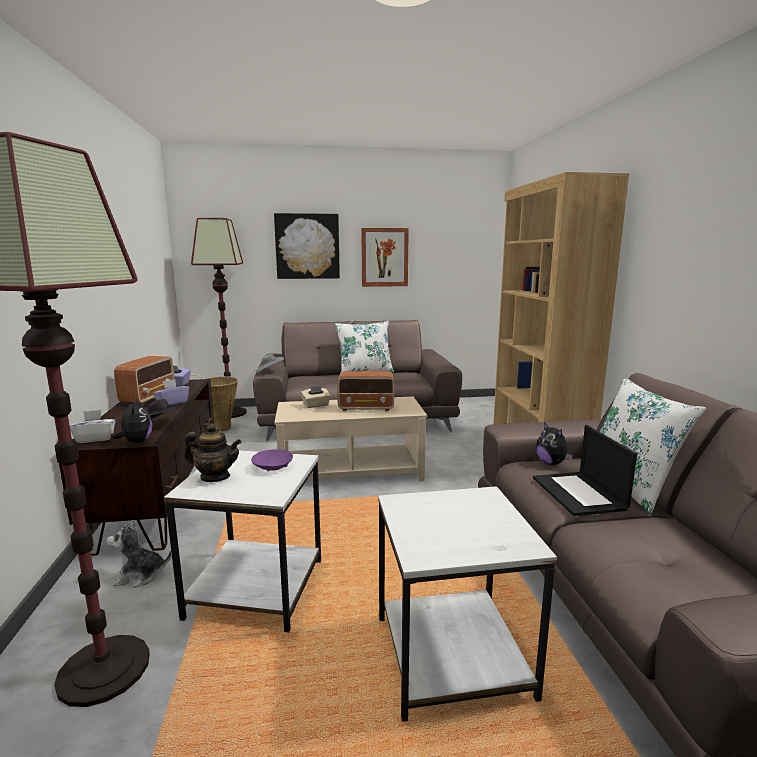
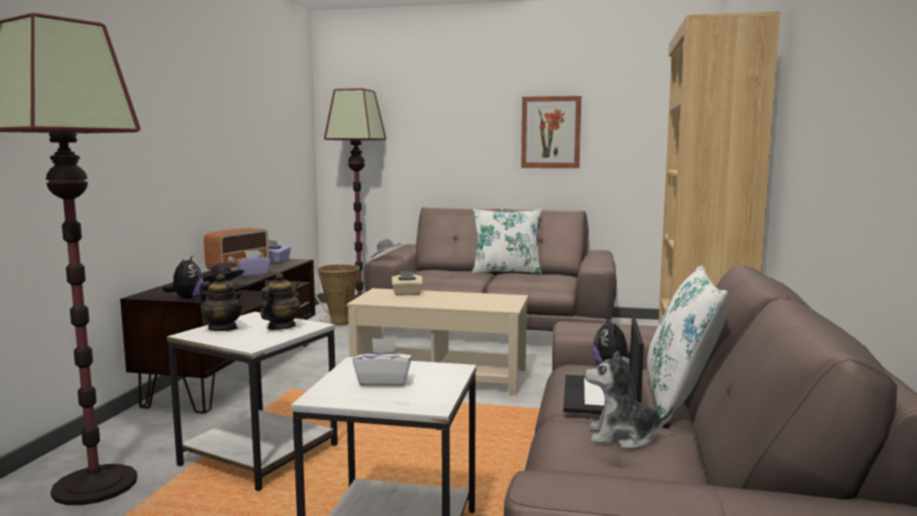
camera: 20 degrees right, 5 degrees down
(95, 438) = (158, 293): white tissue box -> white tissue box (383, 381)
(140, 576) = (170, 429): plush toy -> plush toy (623, 437)
(272, 466) = (281, 327): purple bowl -> teapot
(307, 246) = (458, 119): picture -> none
(366, 407) = (459, 300): radio -> none

